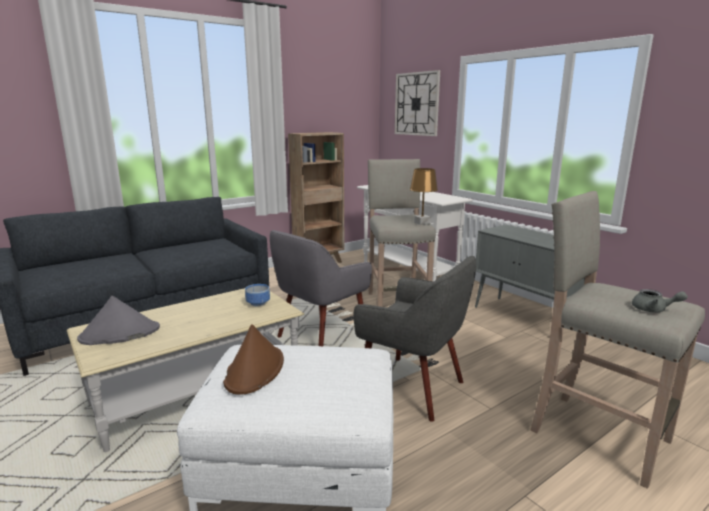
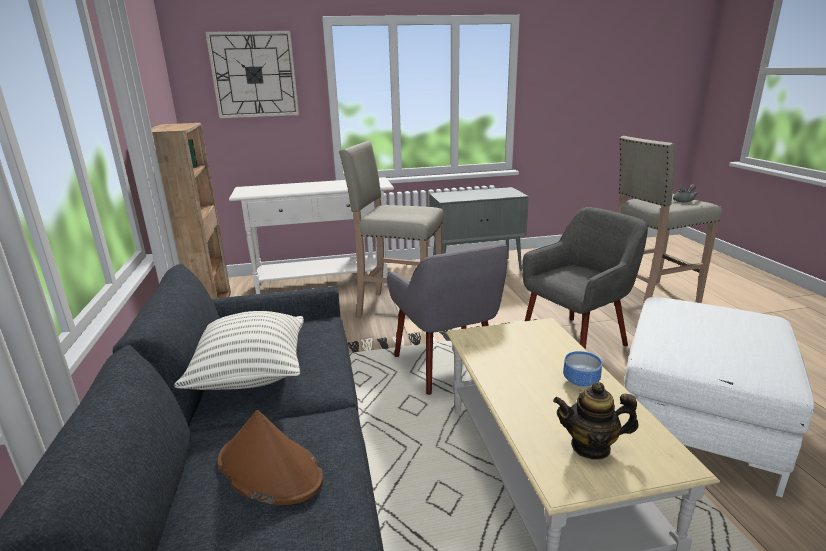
camera: 65 degrees left, 5 degrees up
(119, 334) = (591, 446): grey hat -> teapot
(172, 249) = (251, 375): none -> pillow
(255, 370) = (712, 350): brown hat -> brown hat (268, 469)
(257, 303) = (518, 338): bowl -> bowl (581, 382)
(422, 223) = (427, 207): brown table lamp -> none

